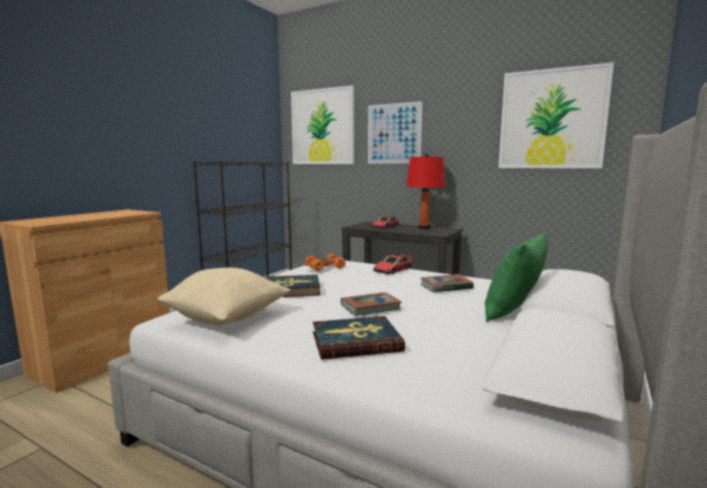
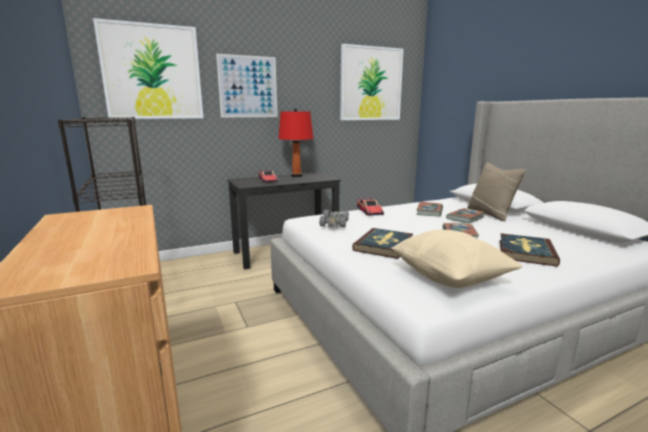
camera: 55 degrees left, 5 degrees up
(324, 267) = (334, 223): orange toy car -> grey toy car
(451, 302) = (465, 218): none -> book
(512, 312) = (490, 213): green pillow -> beige pillow

